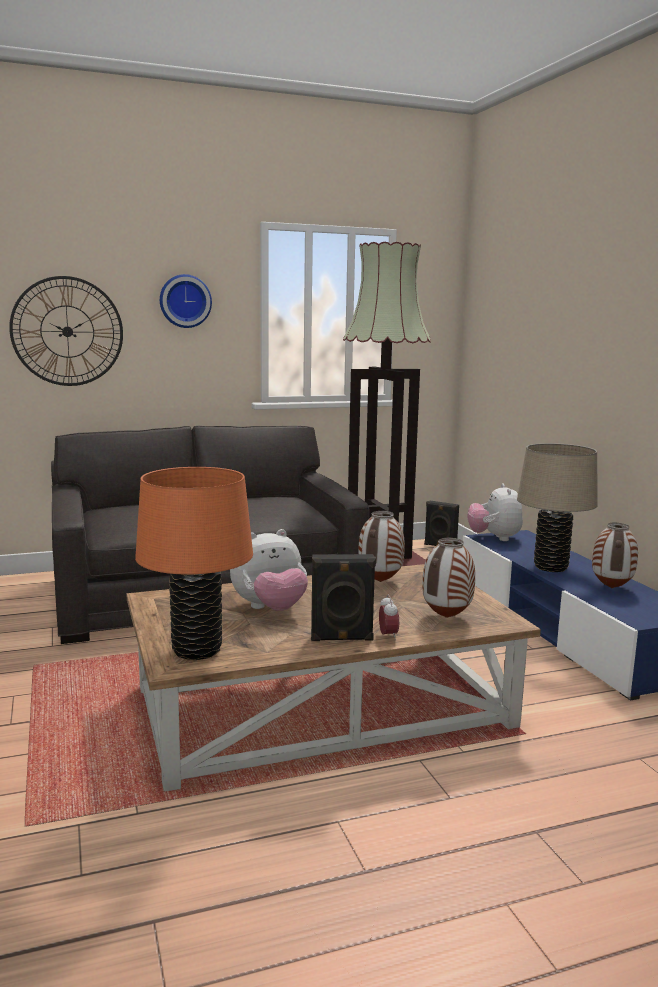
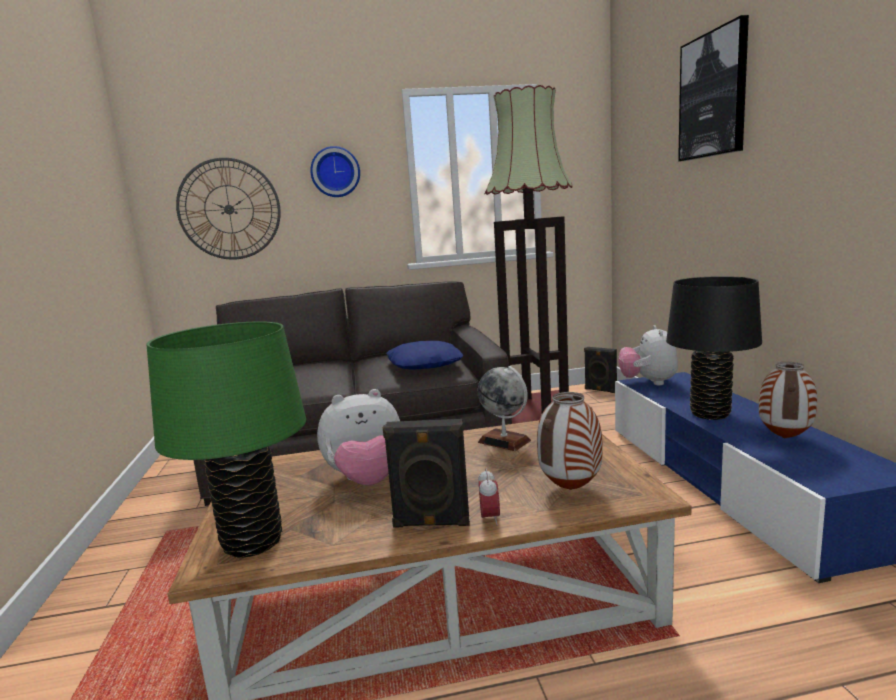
camera: 10 degrees right, 0 degrees up
(197, 650) = (252, 542): orange table lamp -> green table lamp
(282, 510) = (425, 364): none -> blue pillow
(380, 582) = (504, 441): vase -> globe
(551, 567) = (710, 414): beige table lamp -> black table lamp
(567, 276) = (713, 95): none -> picture

